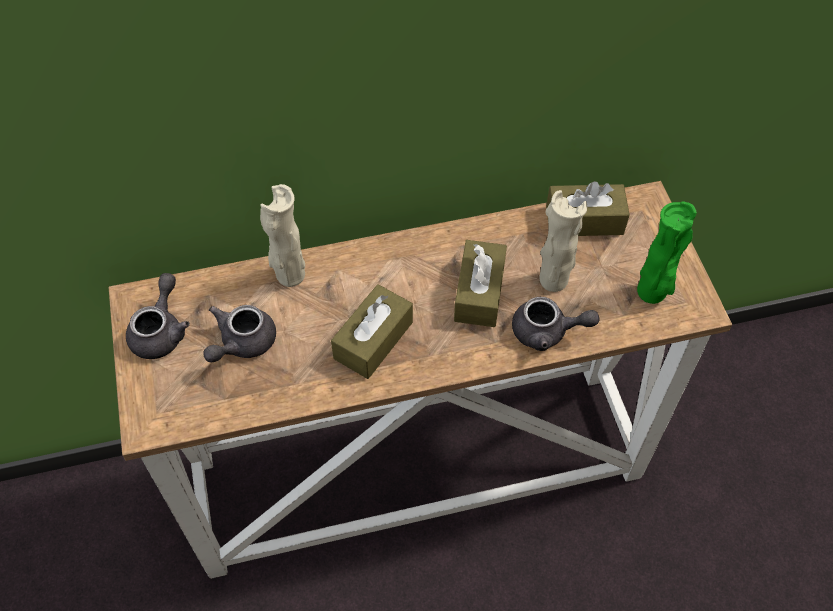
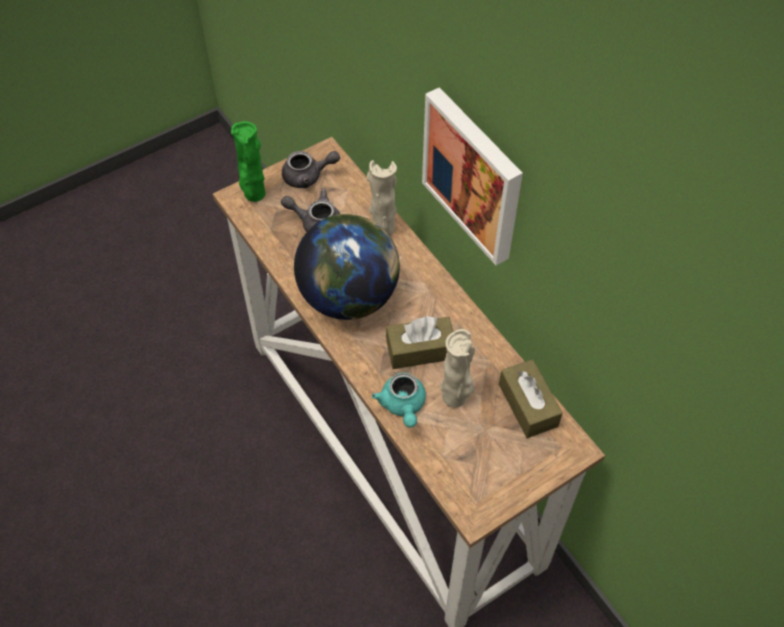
camera: 70 degrees right, 0 degrees up
(373, 340) = (349, 296): brown tissue box -> globe
(391, 85) = (474, 174): none -> picture
(547, 332) = (403, 406): grey teapot -> turquoise teapot
(652, 293) = (474, 474): green vase -> green vase (254, 195)

